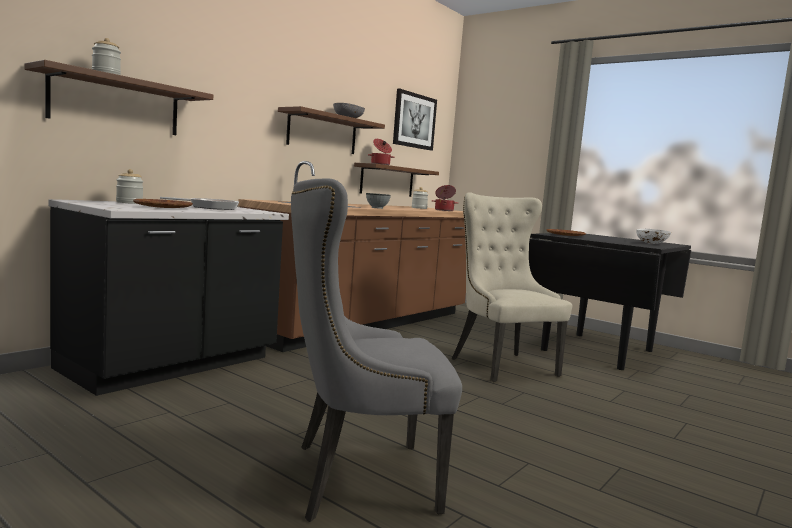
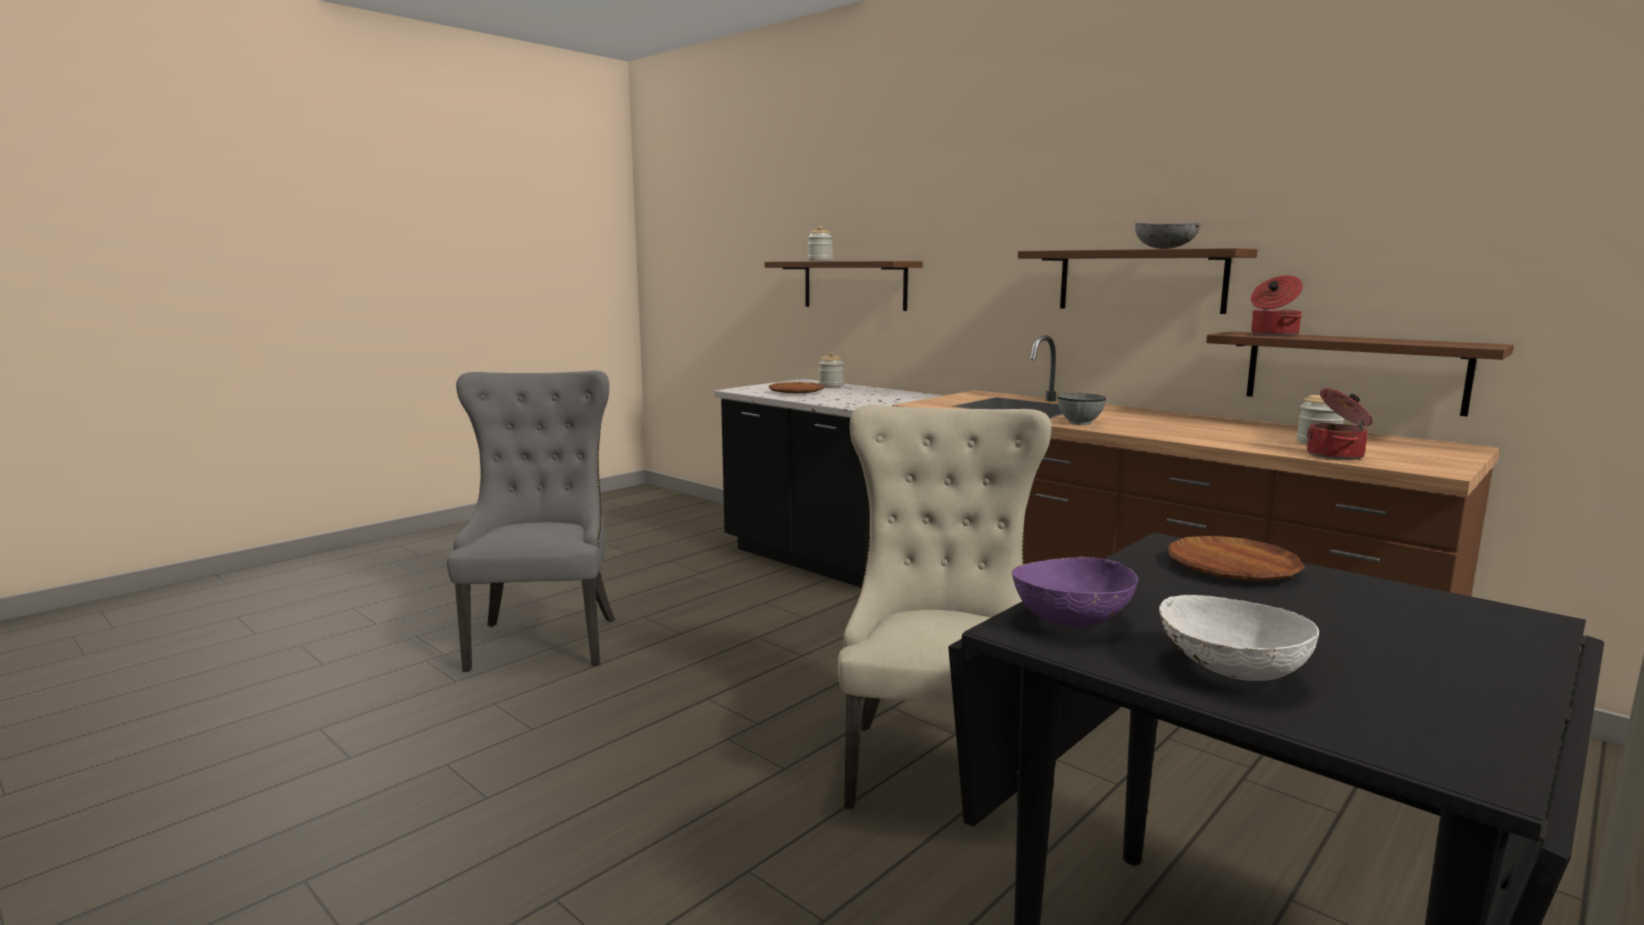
camera: 95 degrees right, 5 degrees up
(210, 207) = (857, 396): frying pan -> none
(414, 121) = (1487, 206): picture -> none
(502, 366) = (936, 769): beige chair -> beige chair turned 60 degrees counterclockwise
(635, 244) = (1071, 619): none -> purple bowl

